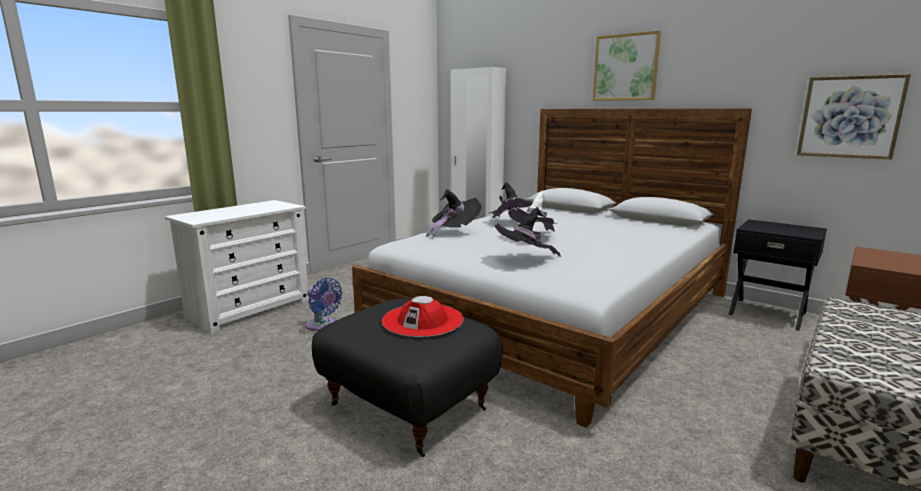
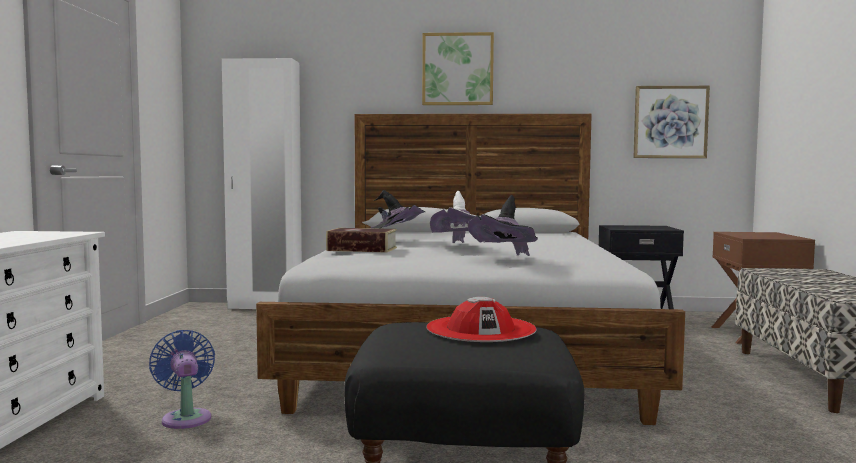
camera: 35 degrees left, 10 degrees down
(322, 325) = (186, 417): blue fan -> blue fan turned 120 degrees counterclockwise
(454, 232) = (362, 249): black hat -> book

